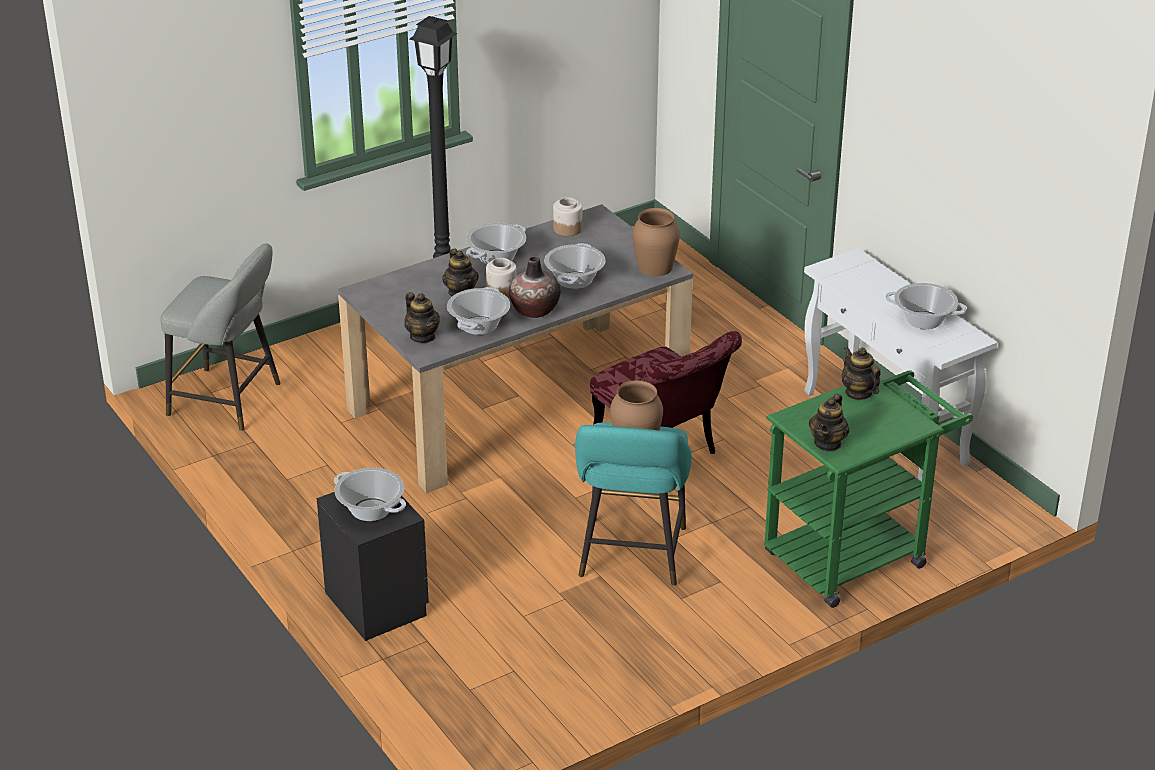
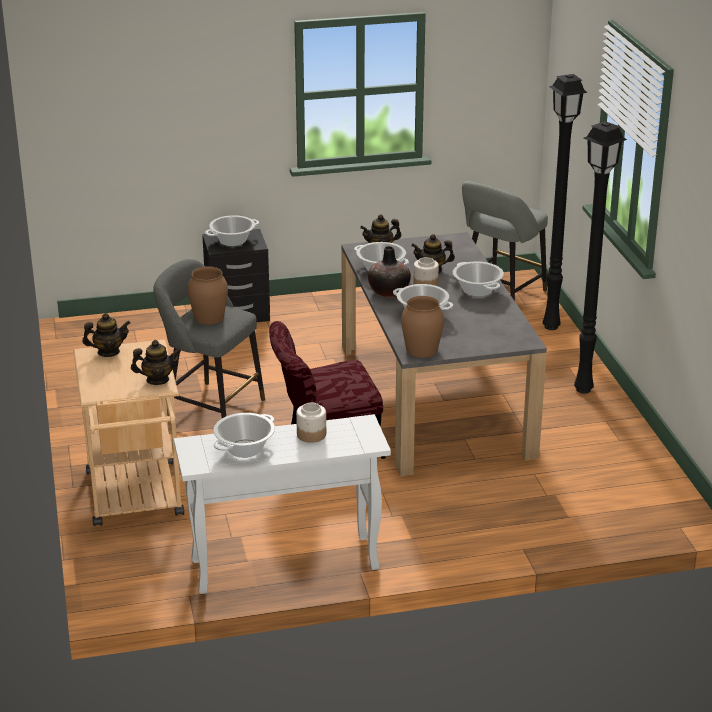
camera: 110 degrees right, 5 degrees down
(304, 354) = (549, 326): none -> black floor lamp
(567, 229) = (509, 325): jar -> jar (312, 434)
(632, 557) = (210, 406): turquoise stool -> grey stool
(828, 443) = (108, 352): teapot -> teapot turned 120 degrees clockwise
(855, 553) = (136, 500): green cart -> beige cart

